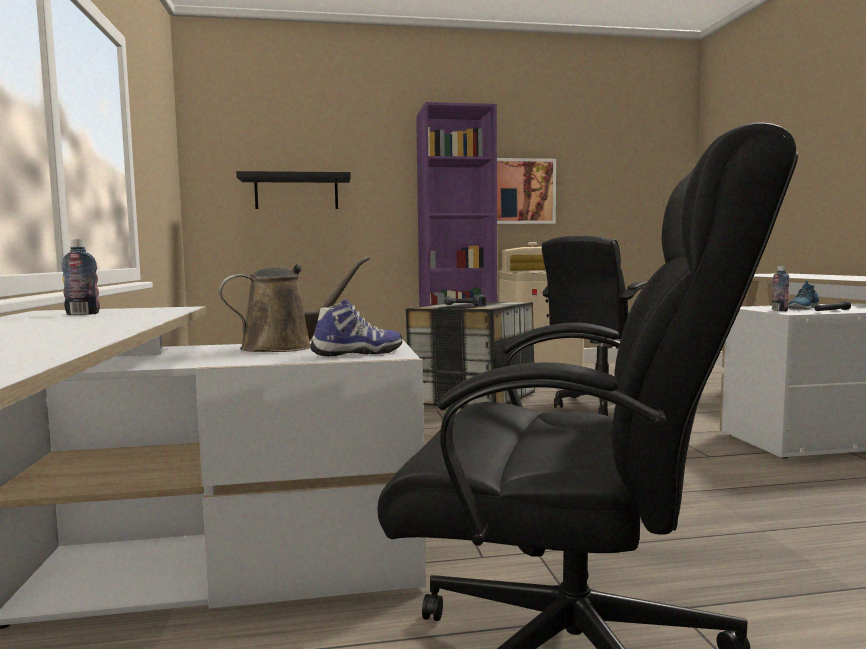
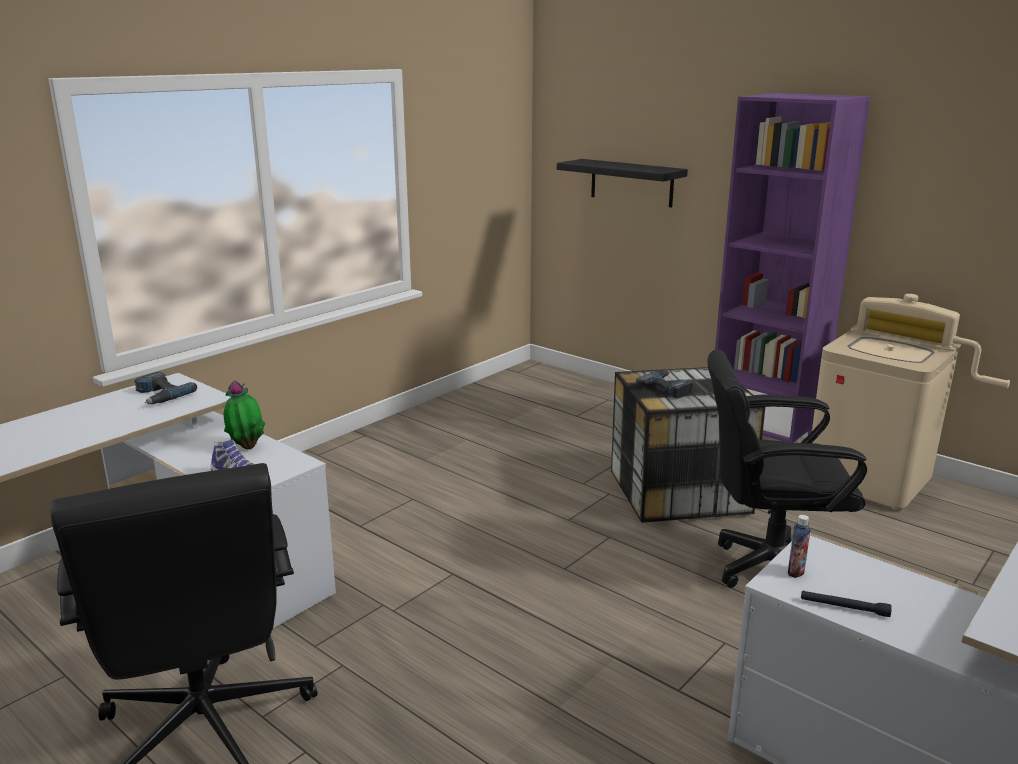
camera: 50 degrees right, 15 degrees up
(82, 314) = (159, 395): bottle -> power drill
(285, 347) = (247, 447): brown watering can -> potted plant
(523, 191) = (924, 213): picture -> none
(802, 308) = (854, 583): shoe -> none

